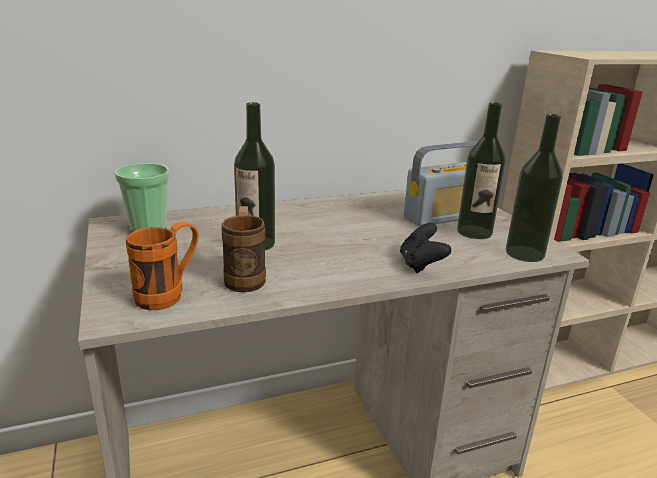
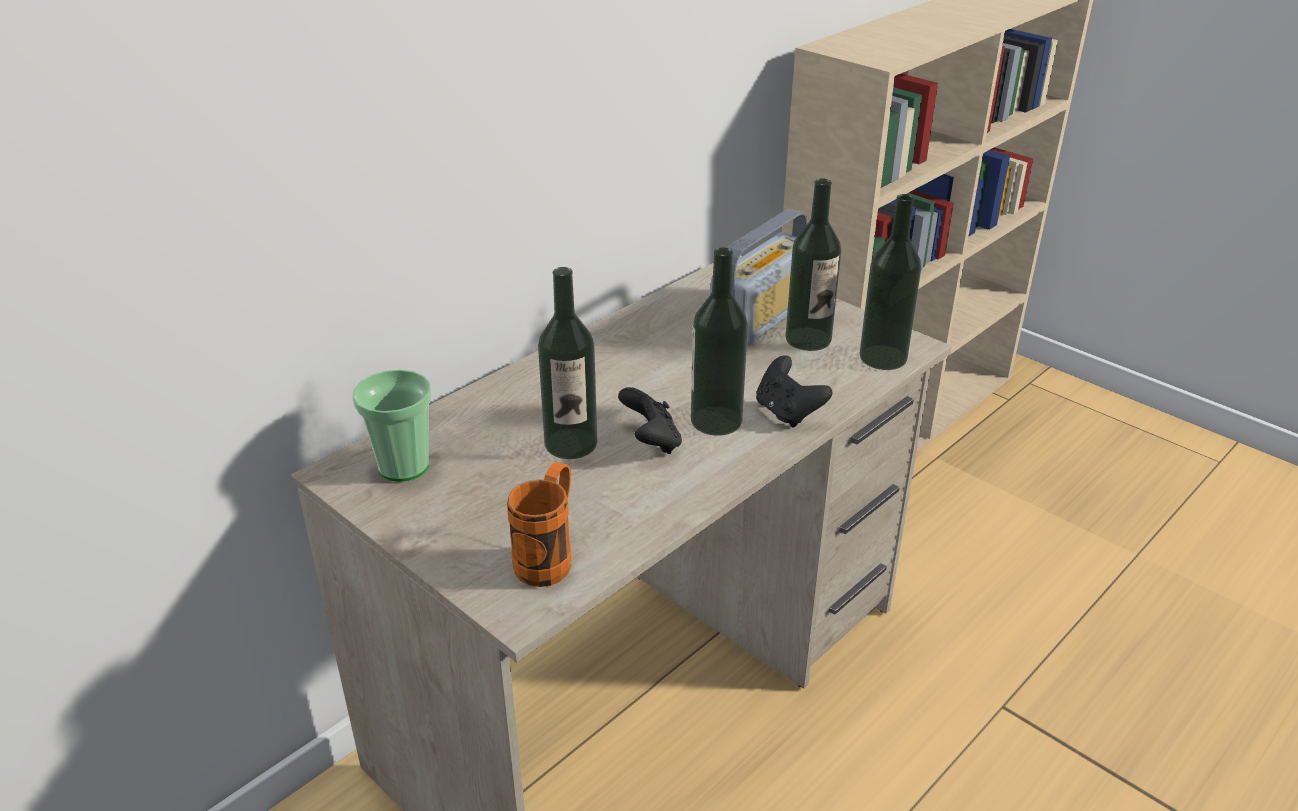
camera: 25 degrees left, 10 degrees up
(245, 276) = (610, 499): brown mug -> none
(307, 256) = (651, 442): none -> black game controller
(364, 256) = (716, 421): none -> bottle

